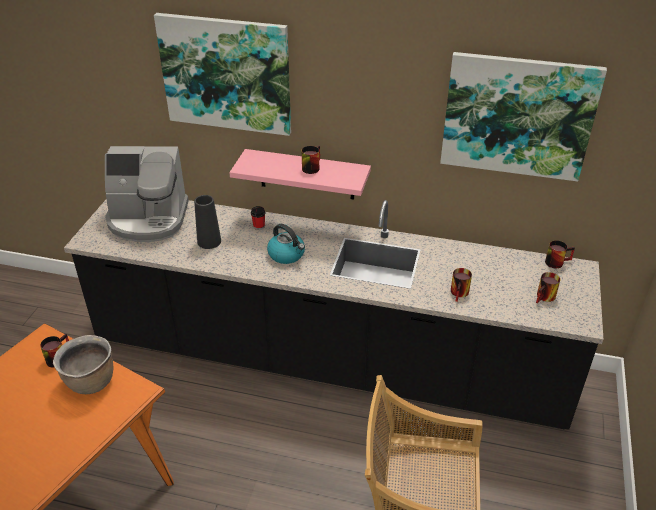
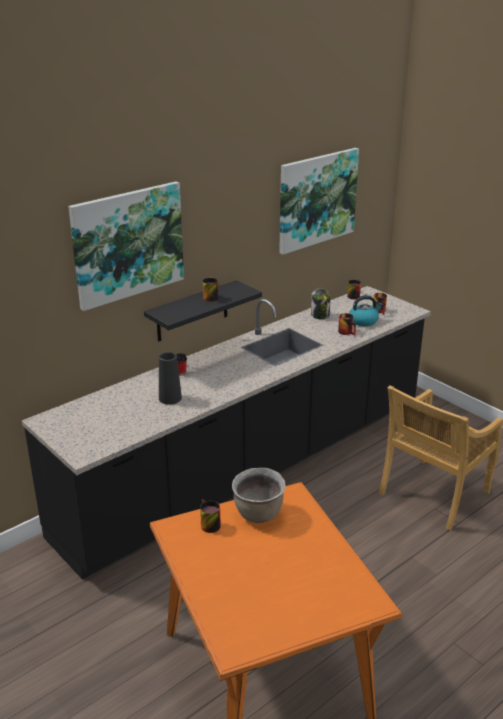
camera: 55 degrees left, 10 degrees down
(148, 220) = (98, 416): coffee machine -> none
(287, 255) = (231, 373): kettle -> kettle (364, 321)
(307, 174) = (192, 311): pink shelf -> black shelf
(475, 258) = (320, 315): none -> jar

